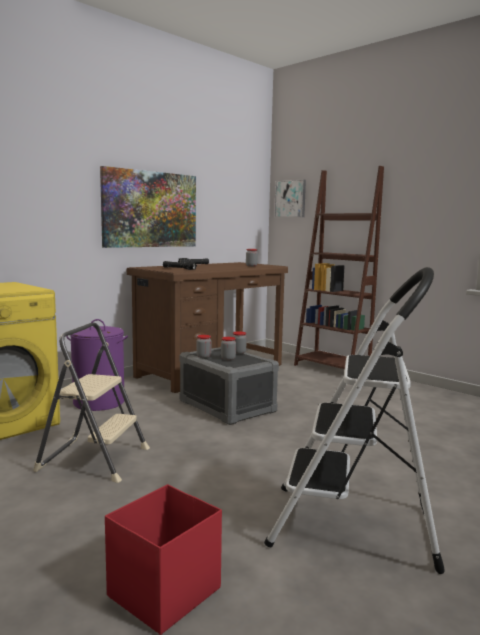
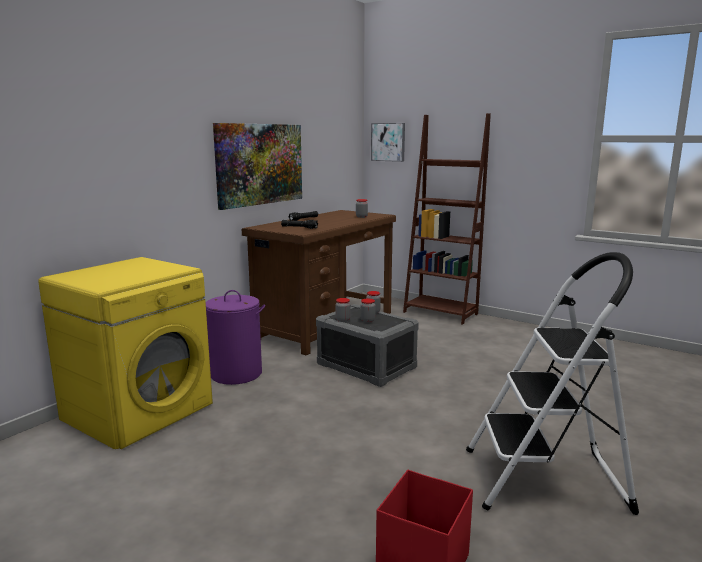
camera: 10 degrees left, 5 degrees up
(90, 458) = (269, 439): beige step ladder -> none

